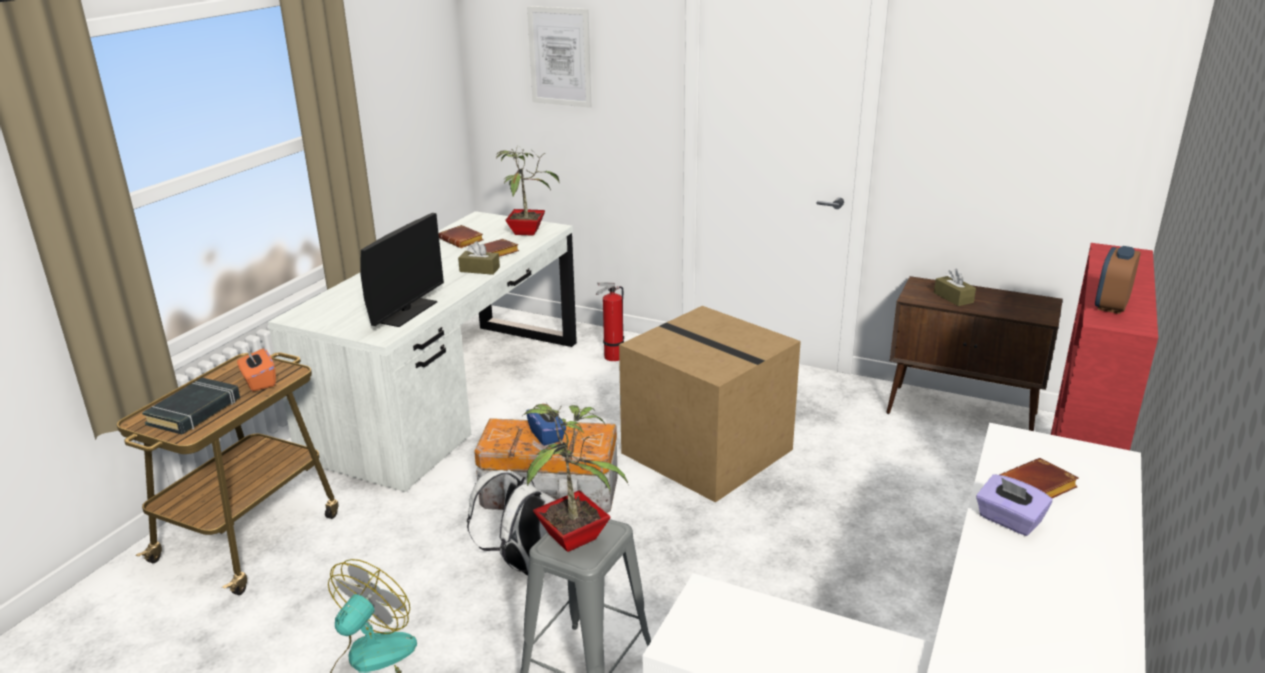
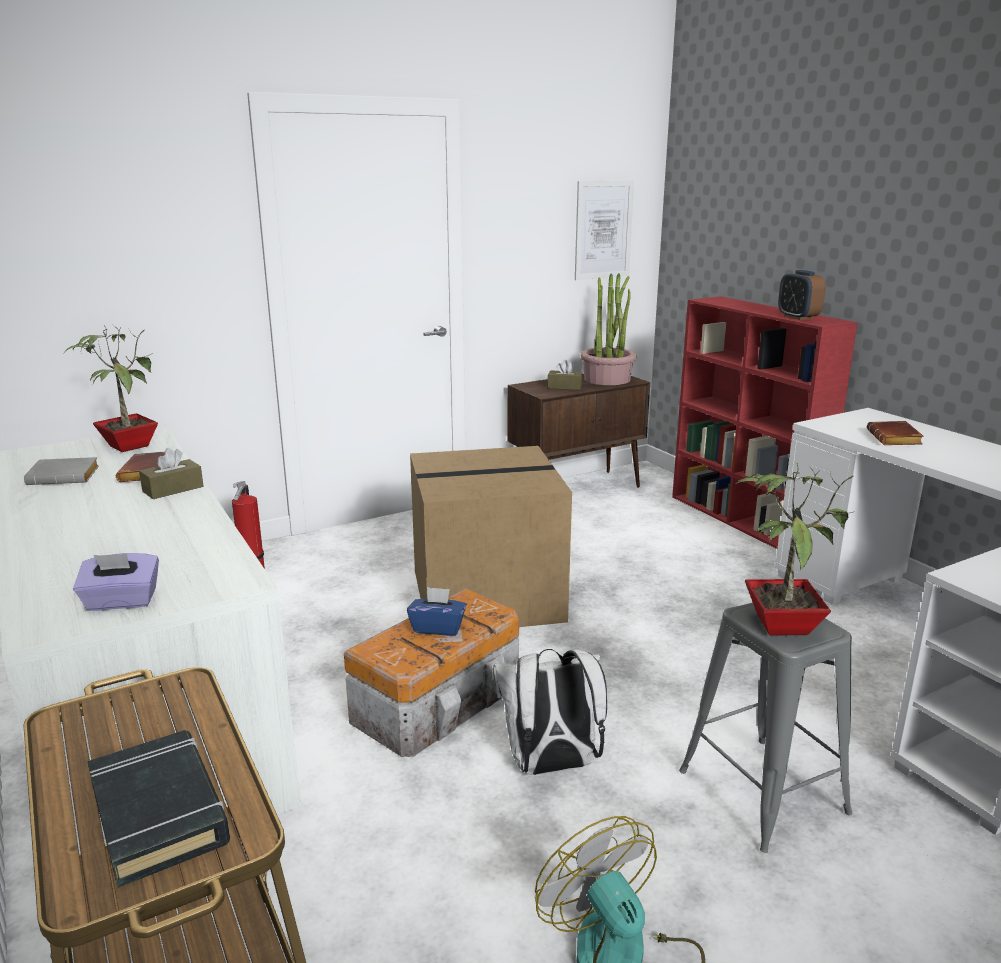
camera: 55 degrees left, 5 degrees down
(259, 382) = (168, 720): orange tissue box -> none
(406, 312) = (199, 552): monitor -> none
(463, 241) = (66, 477): brown book -> grey book
(560, 57) = (76, 213): picture -> picture (603, 230)
(1009, 520) = (932, 456): purple tissue box -> purple tissue box (121, 602)
(1020, 306) = (607, 379): none -> potted plant

